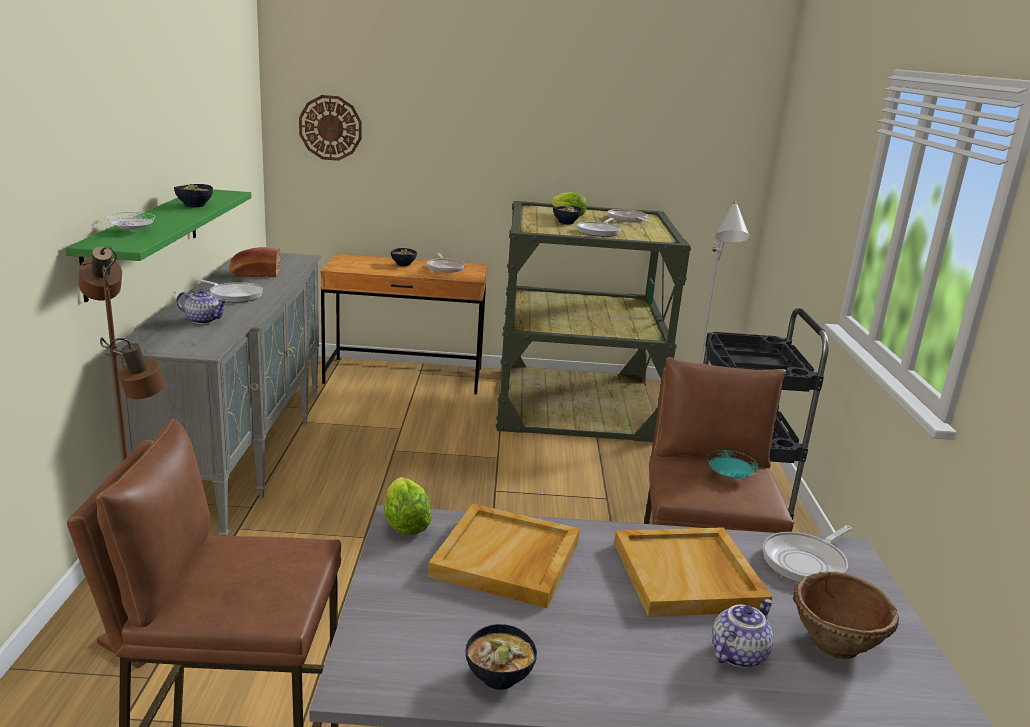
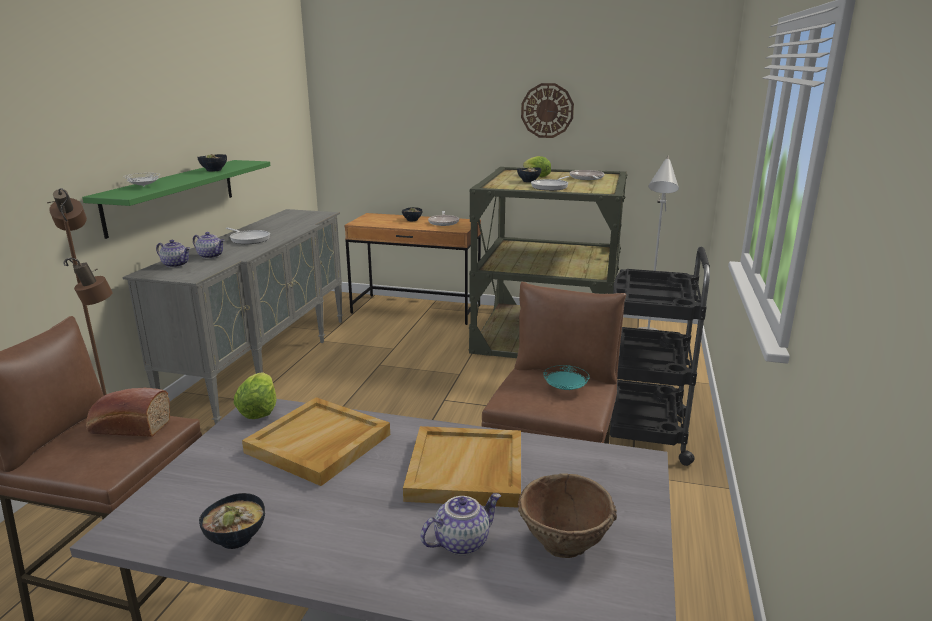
camera: 15 degrees right, 0 degrees up
(166, 333) = (176, 265): none -> teapot
(254, 274) = (277, 225): bread -> bread (128, 427)
(330, 128) = (358, 114): wall clock -> wall clock (547, 110)
(806, 562) = (590, 467): frying pan -> none

